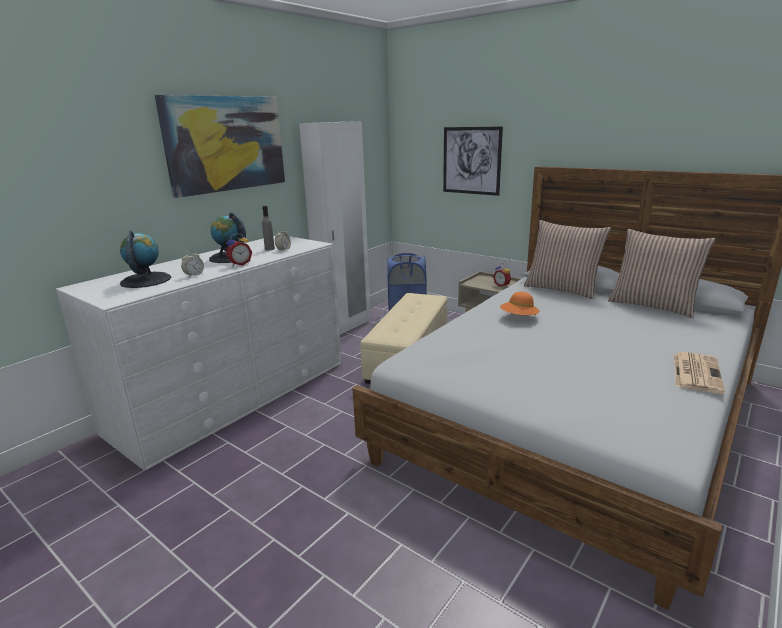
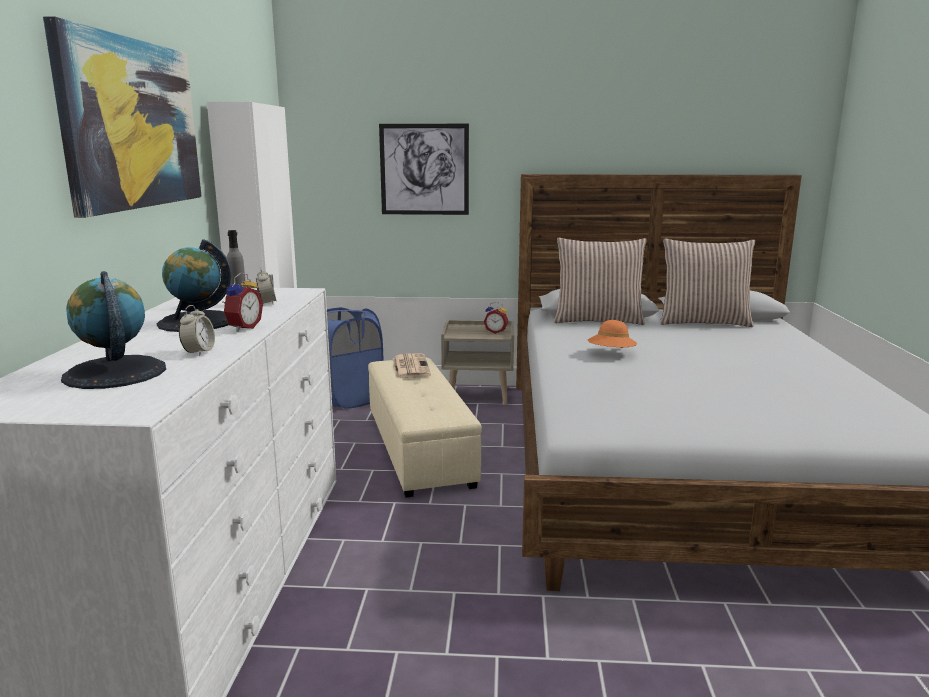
camera: 35 degrees left, 5 degrees down
(696, 372) = (838, 369): newspaper -> newspaper (410, 367)

